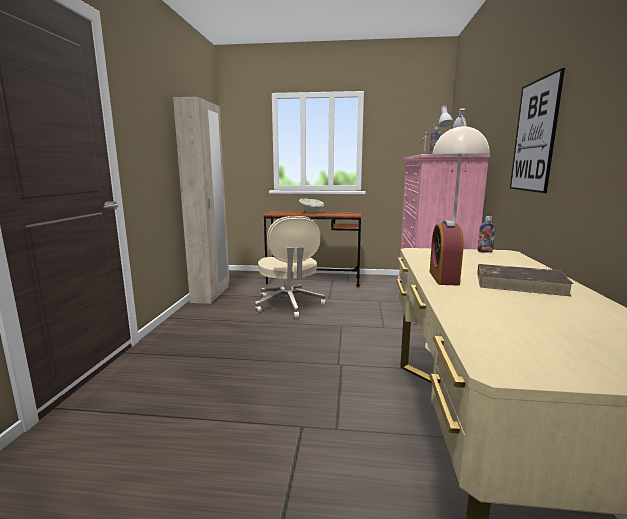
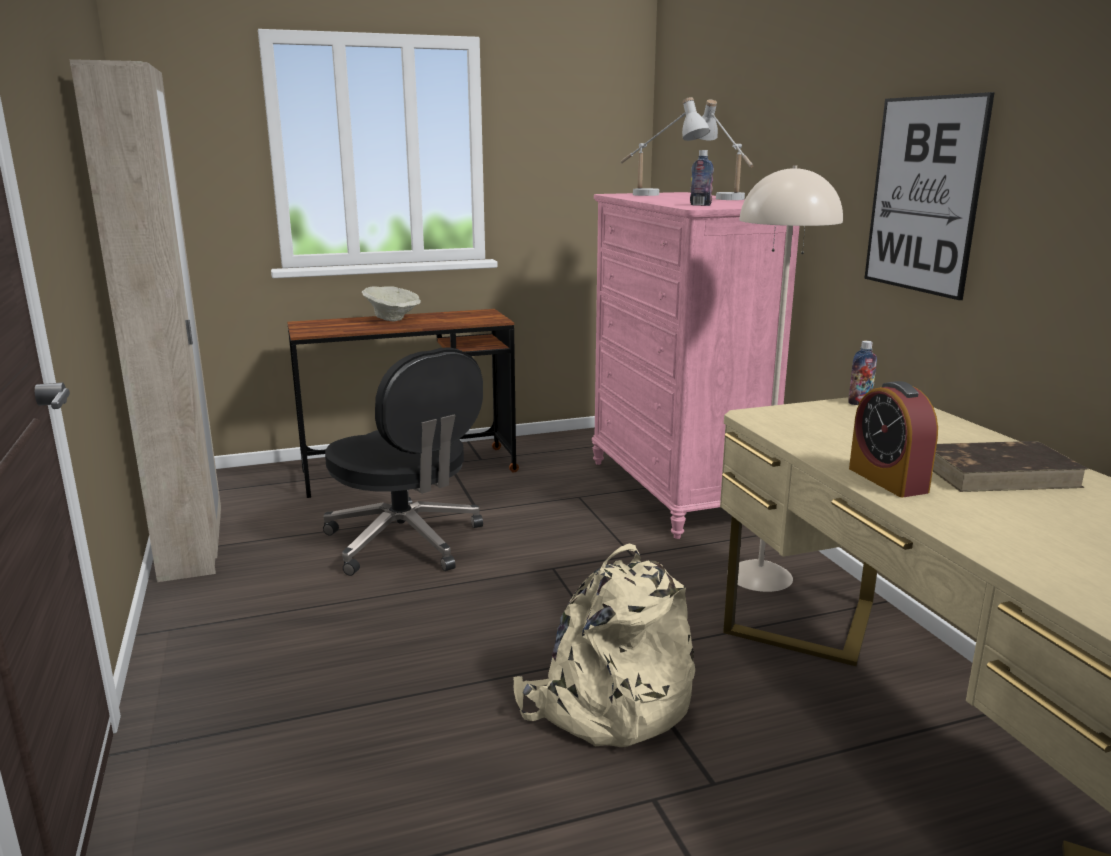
camera: 25 degrees left, 5 degrees up
(289, 305) = (406, 542): beige office chair -> black office chair
(316, 382) = (606, 704): none -> beige backpack

